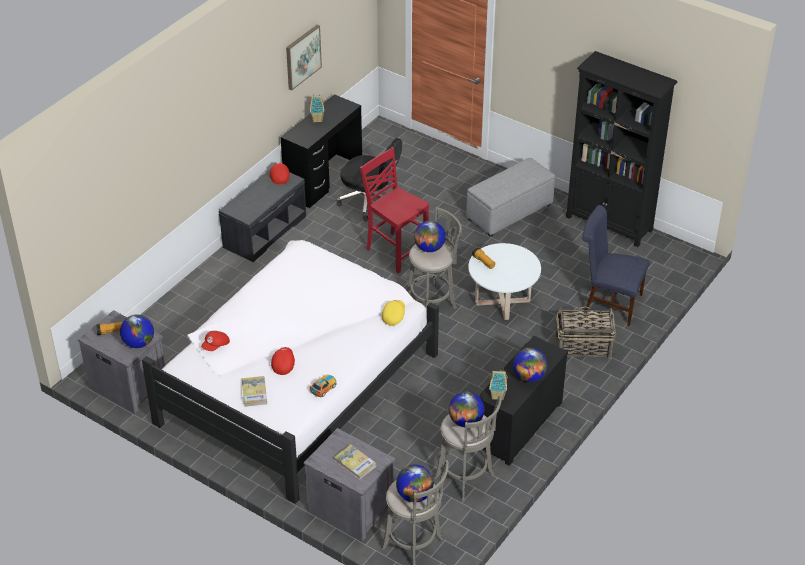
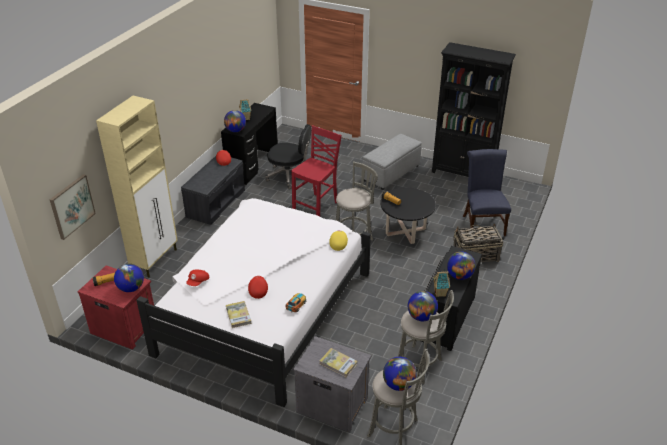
camera: 10 degrees left, 5 degrees down
(128, 385) = (124, 327): grey nightstand -> red nightstand
(176, 303) = (155, 260): none -> beige cabinet
(302, 56) = (232, 69): picture -> picture (72, 206)
(395, 251) = (316, 206): red chair -> red chair turned 90 degrees clockwise
(429, 248) = (351, 194): globe -> globe (235, 130)
(502, 302) = (405, 232): white coffee table -> black coffee table
(608, 303) = (482, 224): blue chair -> blue chair turned 75 degrees clockwise

